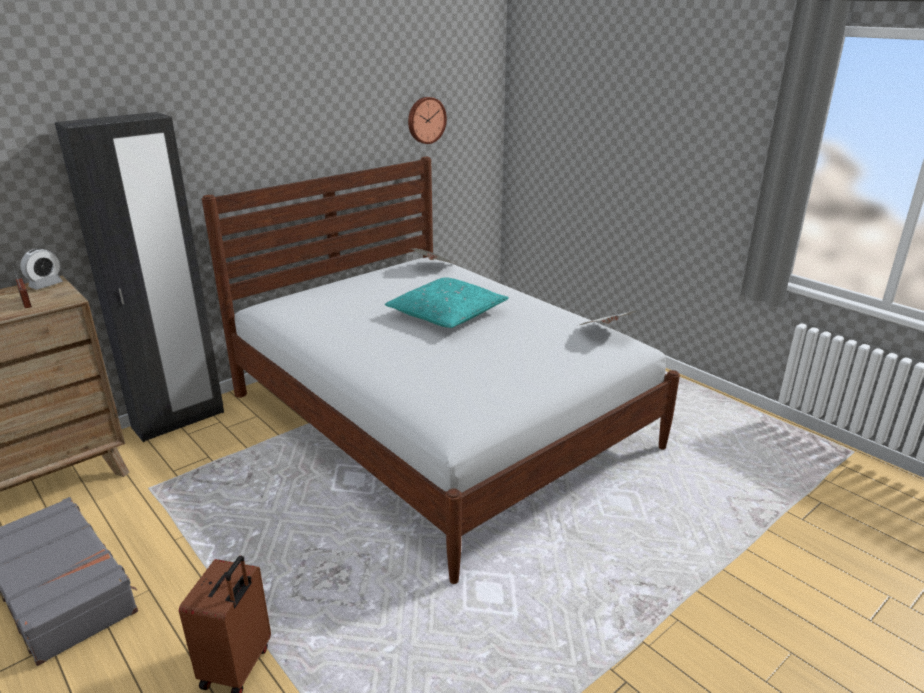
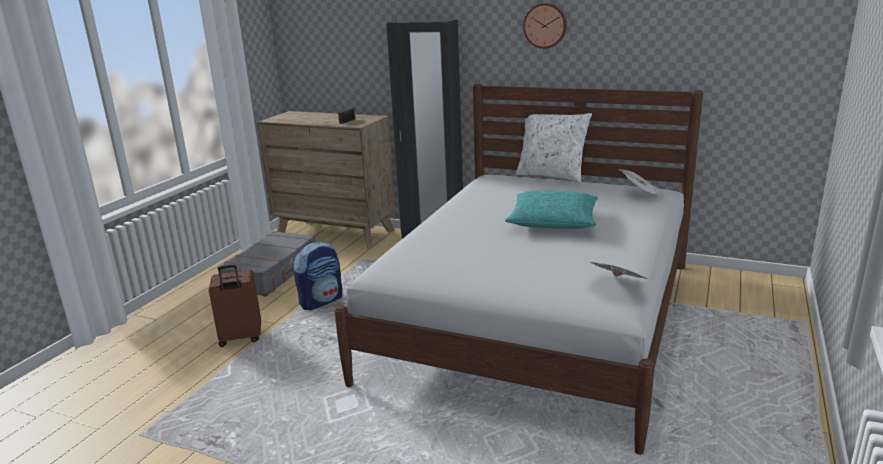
camera: 65 degrees right, 5 degrees down
(46, 285) = (371, 117): alarm clock -> none
(224, 556) = (321, 301): none -> backpack
(320, 281) = (551, 176): none -> white pillow
(425, 120) = (714, 53): wall clock -> wall clock (545, 25)

